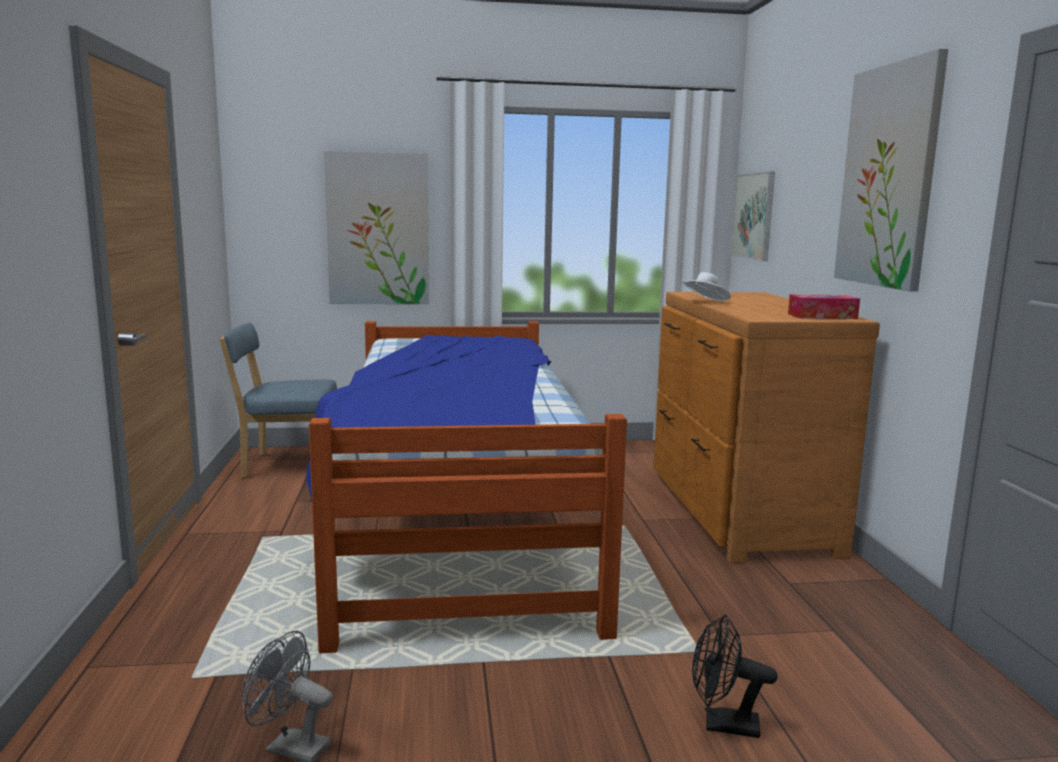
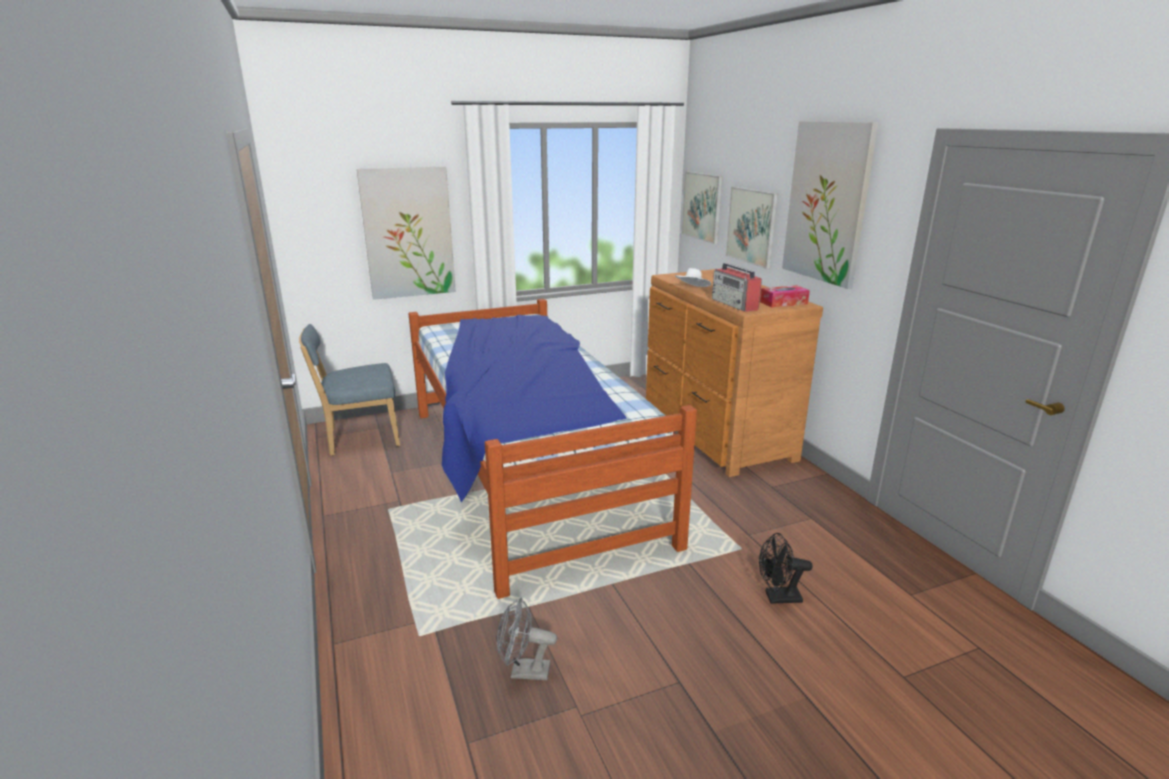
camera: 15 degrees left, 10 degrees up
(748, 313) = (735, 304): none -> radio
(804, 229) = (751, 226): none -> picture

